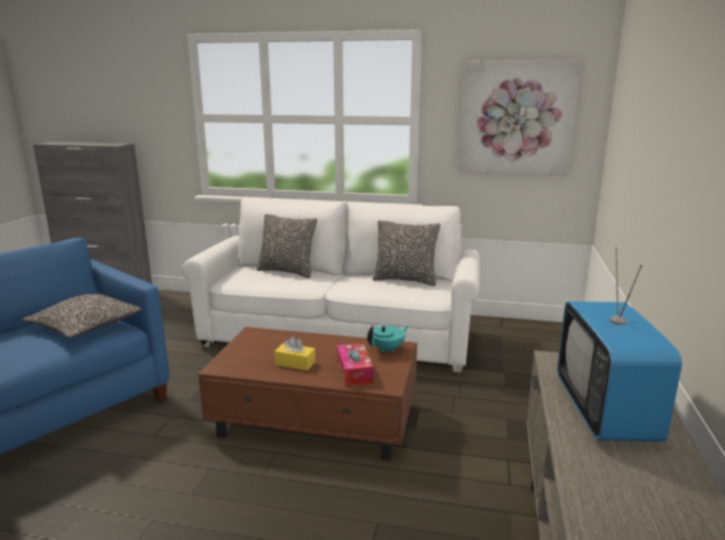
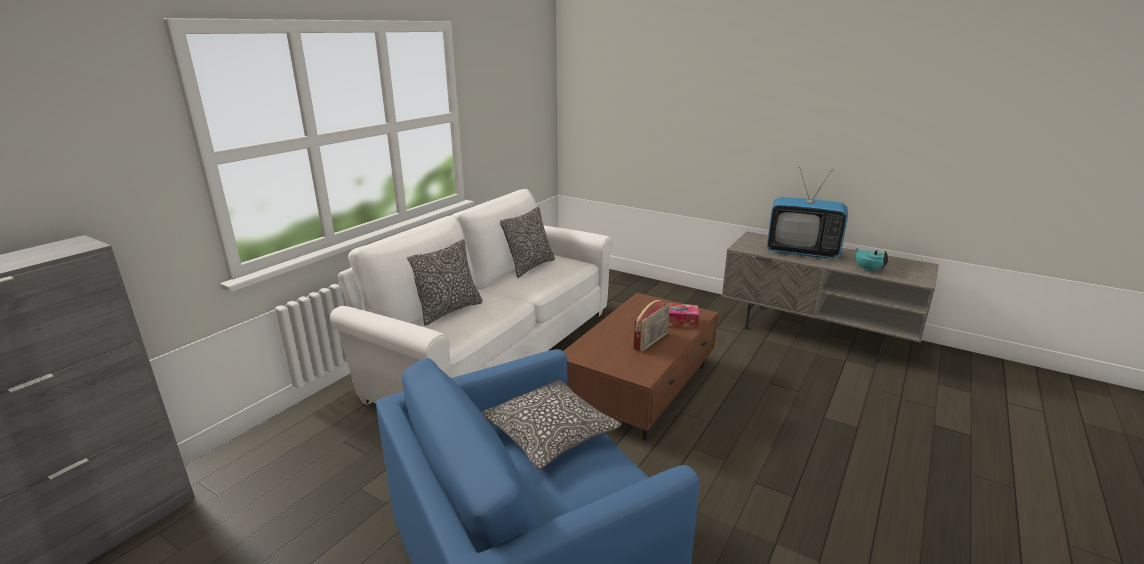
camera: 70 degrees left, 5 degrees up
(295, 363) = (651, 341): yellow tissue box -> radio
(388, 349) = (644, 304): turquoise teapot -> turquoise teapot (868, 269)
(516, 118) = (516, 102): picture -> none

